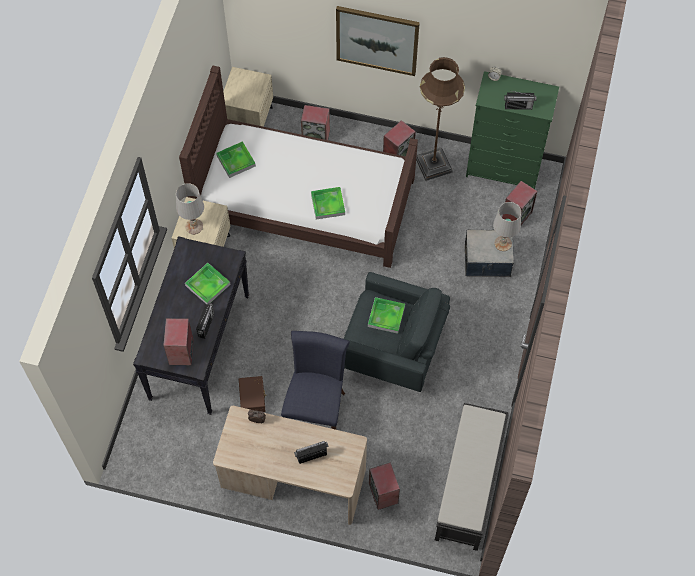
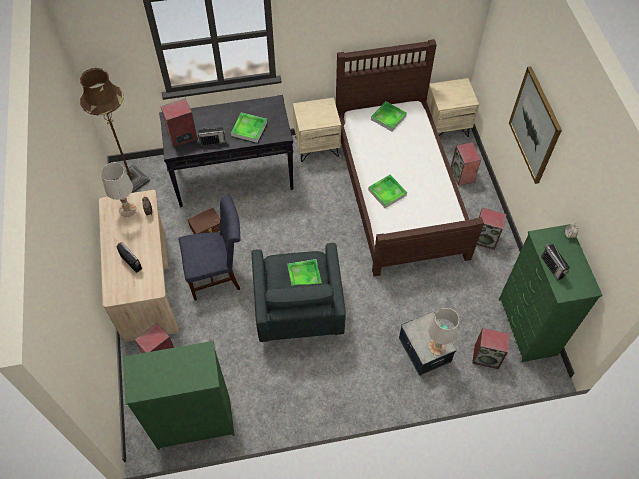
camera: 65 degrees right, 5 degrees down
(194, 226) = (310, 112): white table lamp -> white table lamp (127, 210)
(433, 165) = (493, 269): brown floor lamp -> brown floor lamp (132, 181)
(468, 486) = (193, 422): black bench -> green dresser

